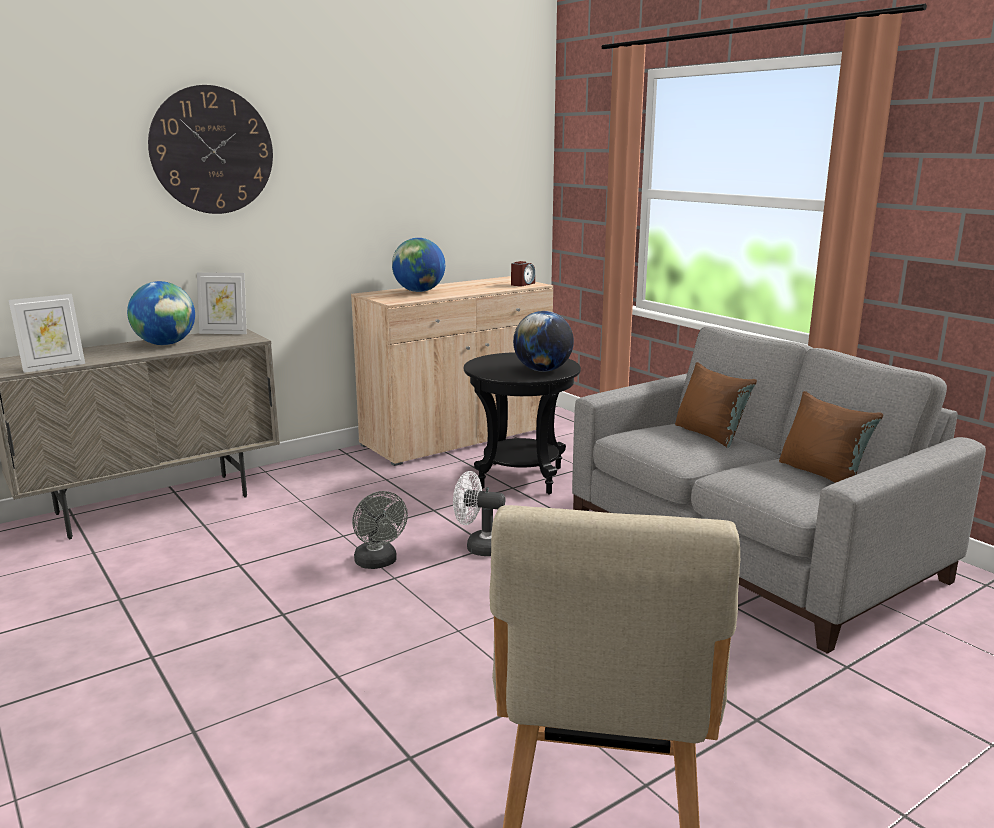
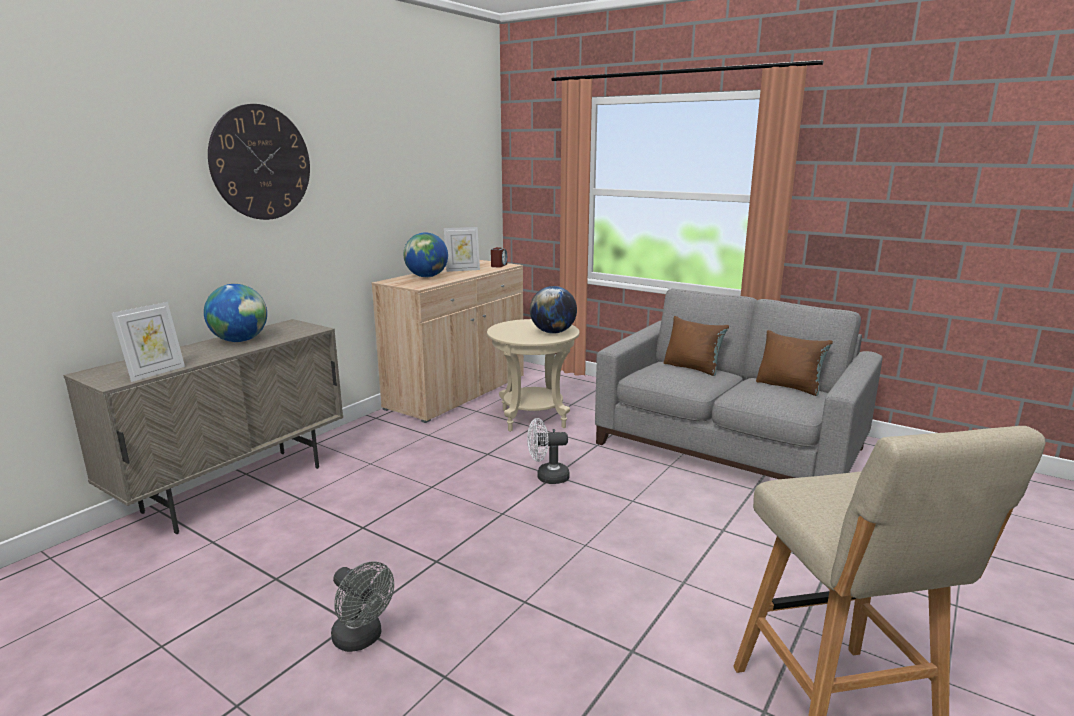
camera: 20 degrees left, 0 degrees up
(224, 332) = (282, 325): picture frame -> picture frame (462, 270)
(378, 563) = (479, 504): grey fan -> grey fan (362, 639)
(521, 478) = (533, 418): black side table -> beige side table

